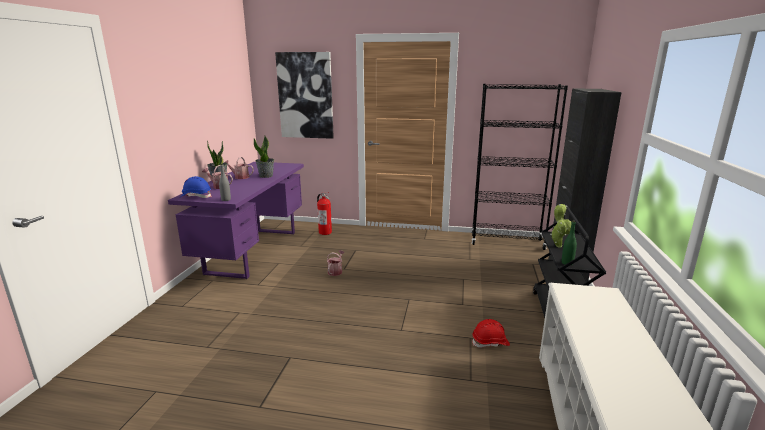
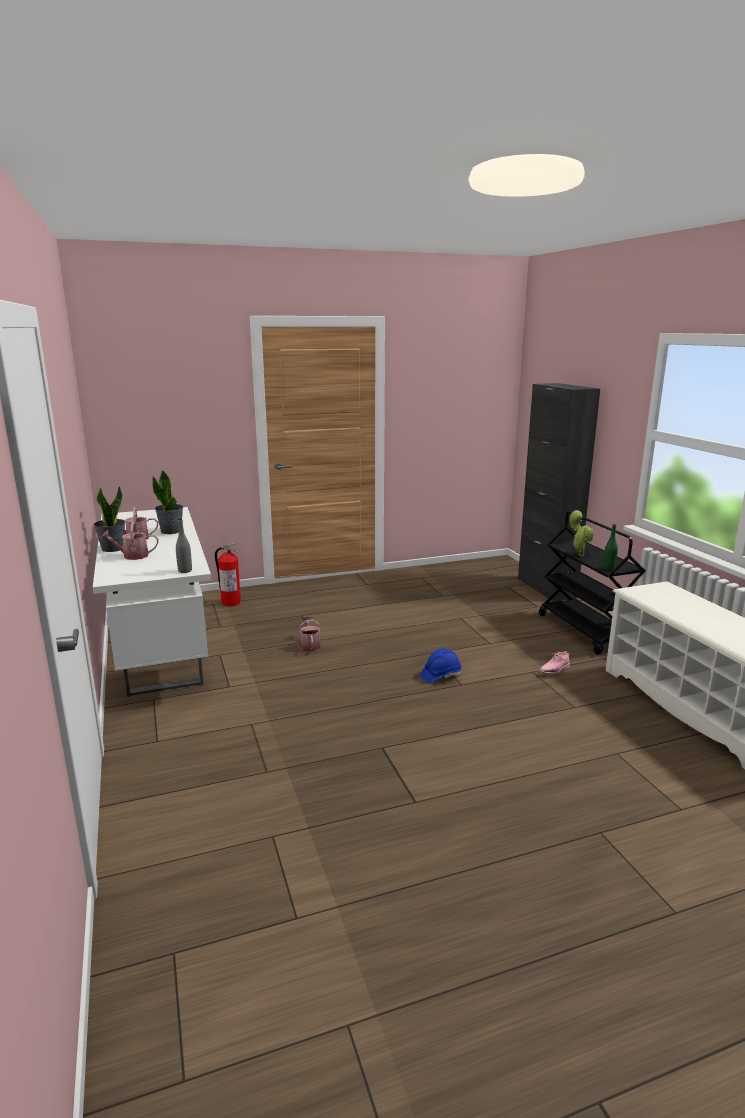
camera: 30 degrees left, 0 degrees up
(196, 197) = (129, 575): blue hard hat -> blue hard hat (440, 675)
(253, 251) = (159, 649): purple desk -> white desk
(305, 96) = (176, 405): picture -> none
(490, 343) = (554, 670): red hard hat -> pink shoe
(507, 242) = (459, 569): black bookcase -> none

